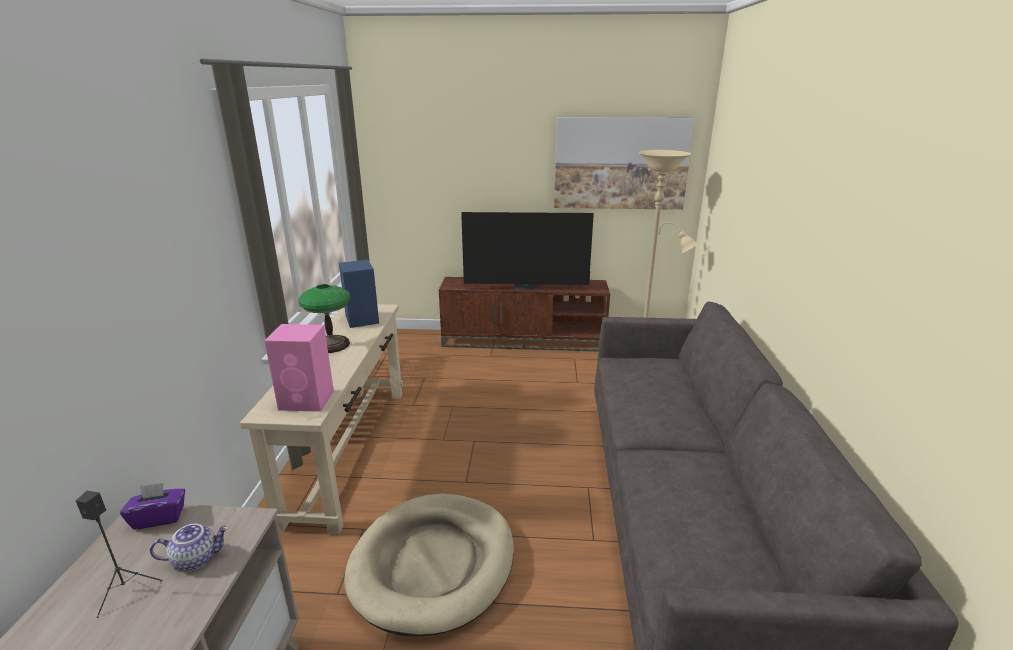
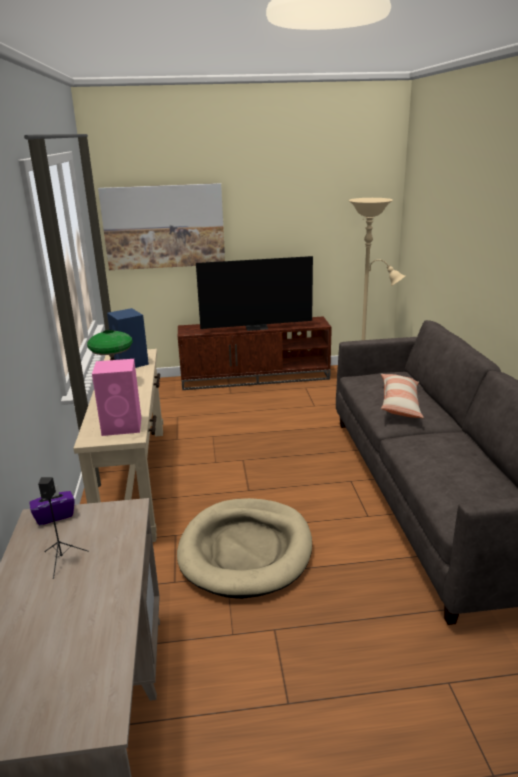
camera: 10 degrees left, 0 degrees up
(196, 558) = (106, 535): teapot -> none
(620, 163) = (330, 211): picture -> picture (164, 227)
(655, 404) = (400, 403): none -> pillow

